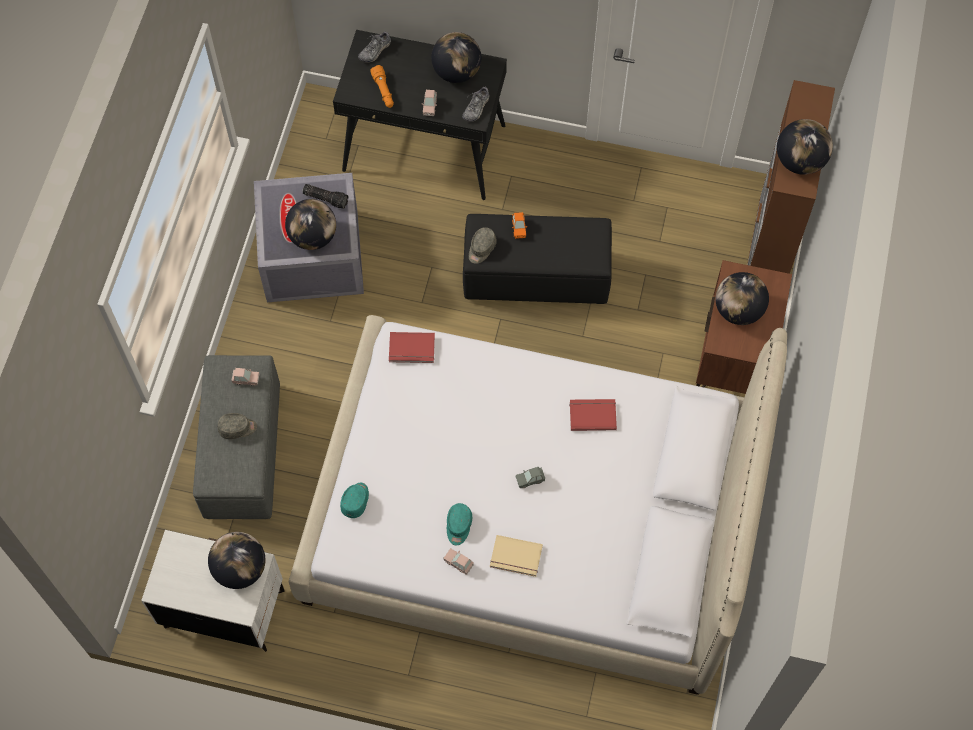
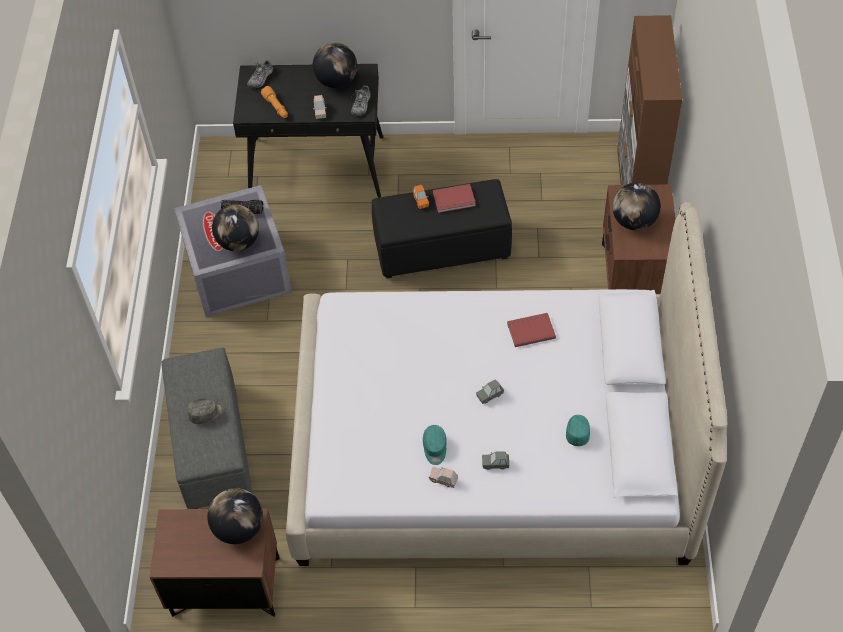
camera: 10 degrees left, 10 degrees down
(223, 610) = (225, 588): white nightstand -> brown nightstand
(246, 380) = (205, 371): pink toy car -> none
(355, 501) = (333, 446): turquoise cap -> turquoise cap (577, 431)
(412, 349) = (353, 310): red book -> red book (454, 200)
(481, 249) = (392, 223): grey cap -> none
(516, 558) = (495, 464): beige book -> grey toy car
(800, 161) = (659, 74): globe -> none

